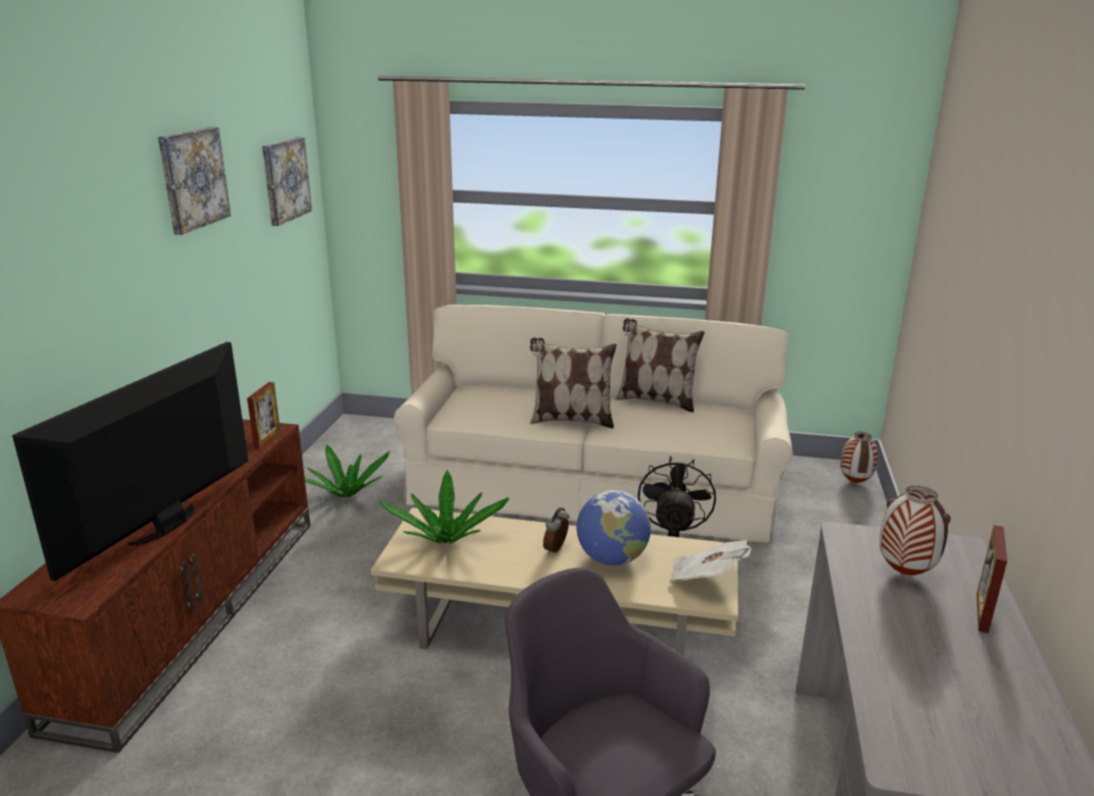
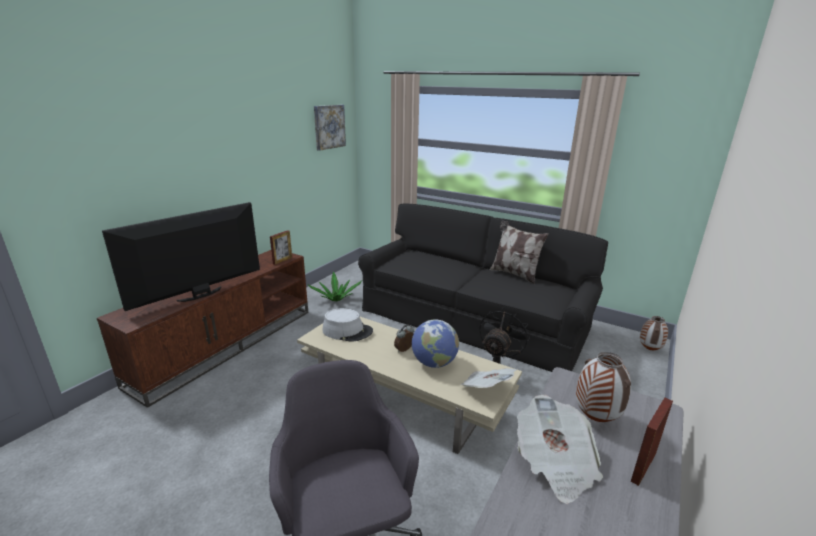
camera: 20 degrees right, 0 degrees up
(193, 178) = (261, 117): picture -> none
(446, 539) = (347, 331): potted plant -> grey hat
(571, 420) = (456, 277): pillow -> none
(594, 485) = (473, 319): beige sofa -> black sofa
(894, 634) = (555, 464): none -> newspaper

